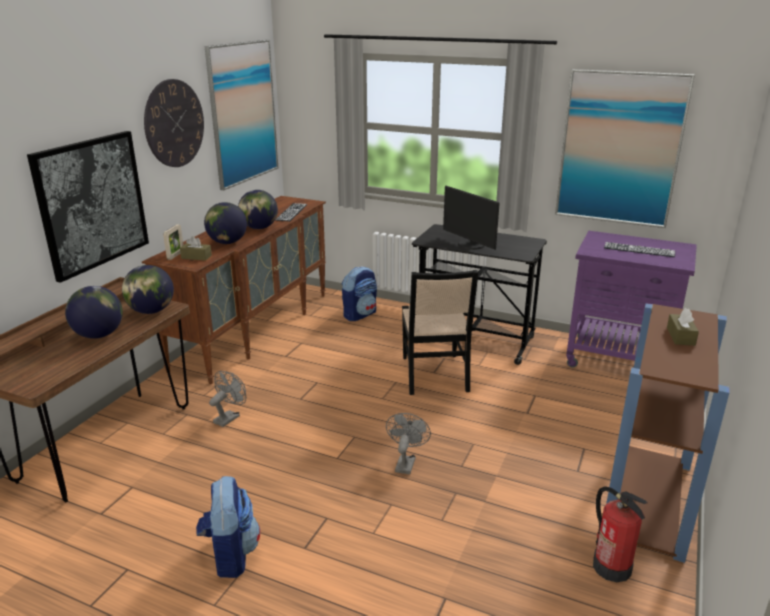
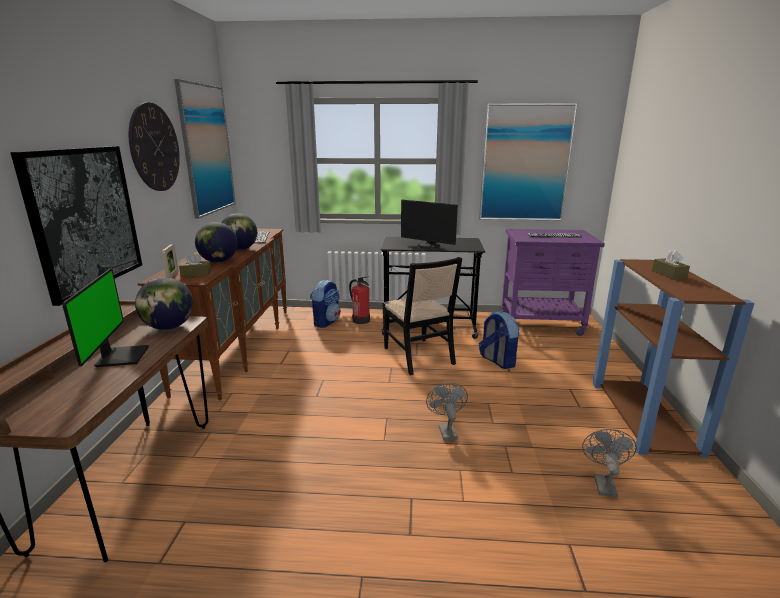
camera: 20 degrees left, 5 degrees down
(99, 335) = (120, 356): globe -> monitor
(229, 417) = (257, 426): grey fan -> grey fan (603, 483)
(230, 554) = (338, 565): backpack -> backpack (497, 361)
(611, 566) = (665, 475): fire extinguisher -> fire extinguisher (361, 320)

